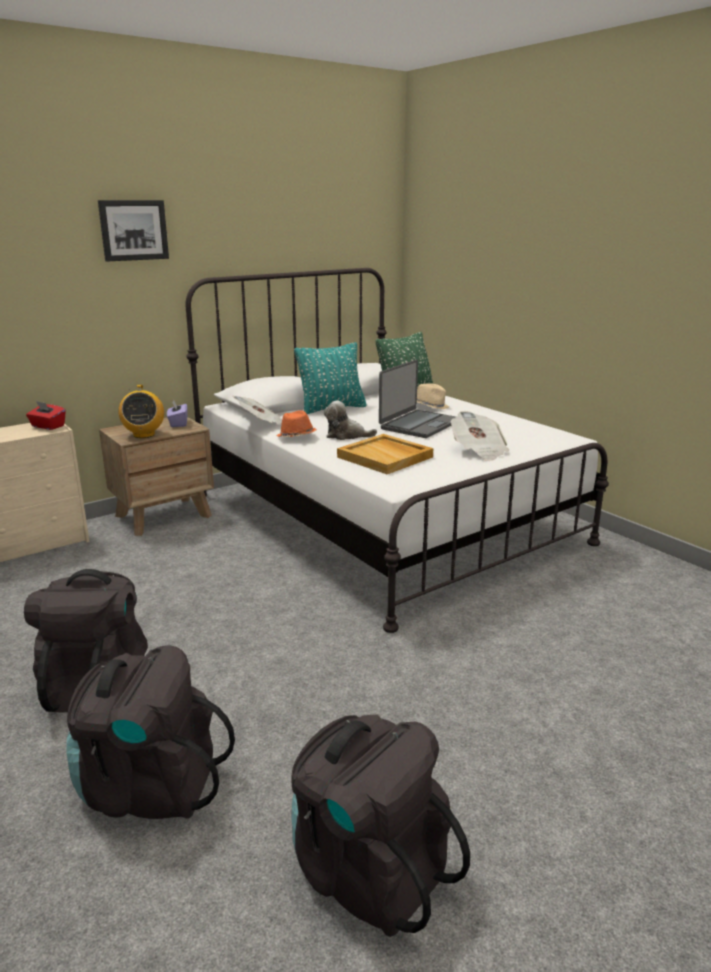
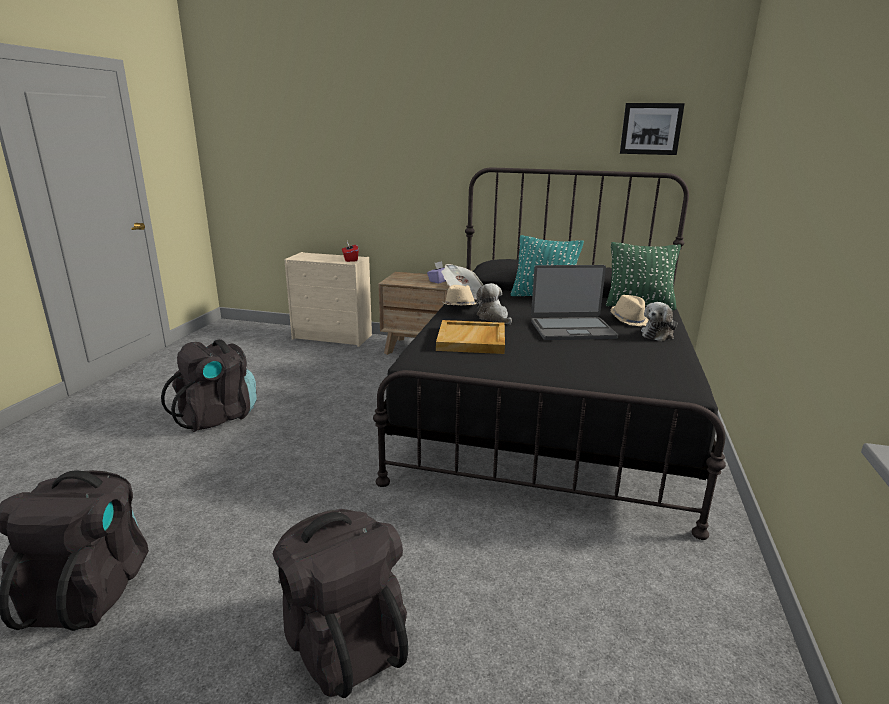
camera: 50 degrees right, 0 degrees up
(133, 230) = (440, 125): picture -> picture (651, 129)
(144, 435) = (404, 281): radio -> none
(150, 786) = (134, 475): black backpack -> black backpack (343, 641)
(296, 437) = (459, 307): orange hat -> beige hat
(383, 518) = (548, 413): white bed -> black bed
(470, 410) = (658, 334): none -> plush toy
(478, 451) = (555, 364): newspaper -> none

